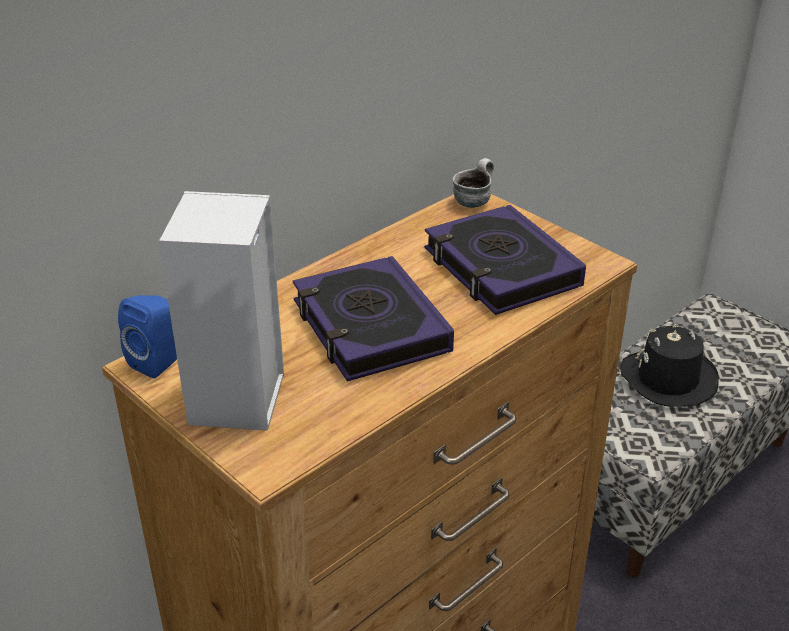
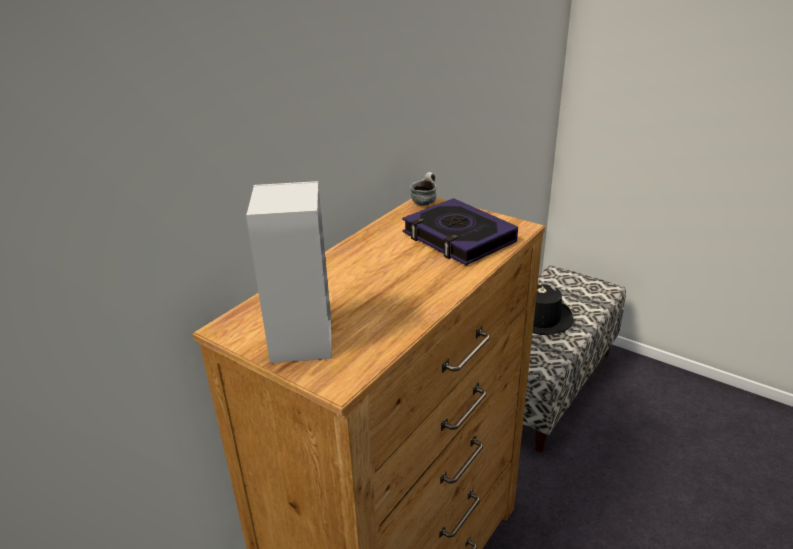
camera: 10 degrees left, 5 degrees down
(160, 361) = (236, 323): blue speaker -> none
(370, 327) = (382, 283): book -> none

